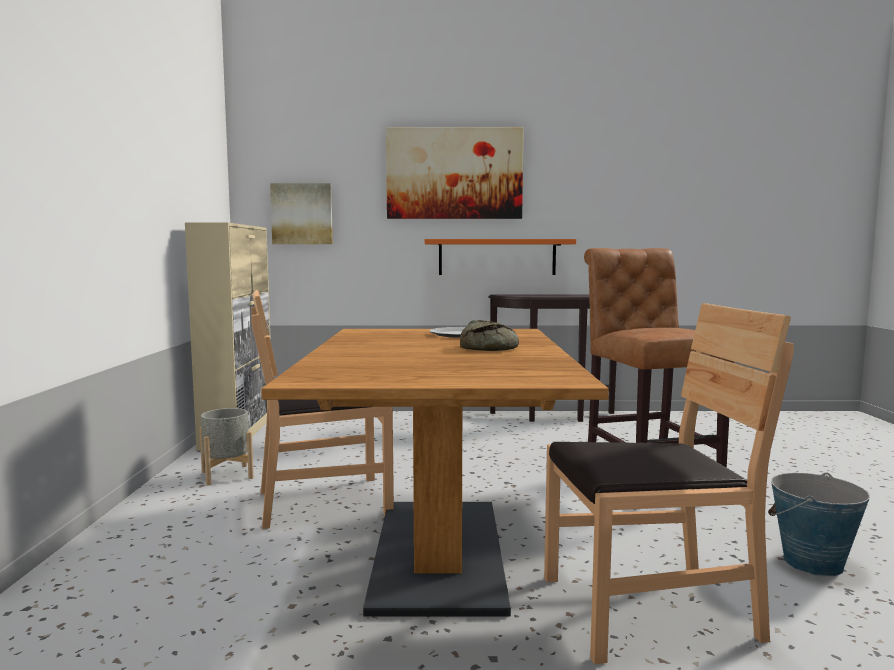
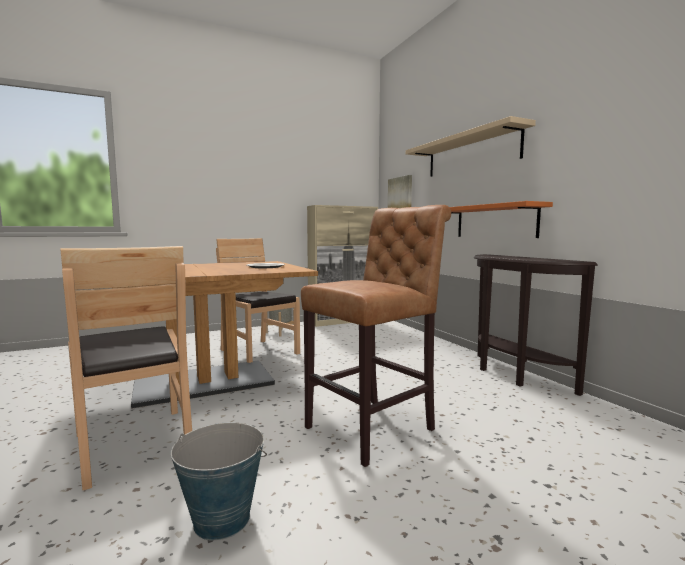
camera: 65 degrees right, 0 degrees up
(454, 173) = (471, 153): picture -> beige shelf
(491, 347) = (210, 271): bread -> none

